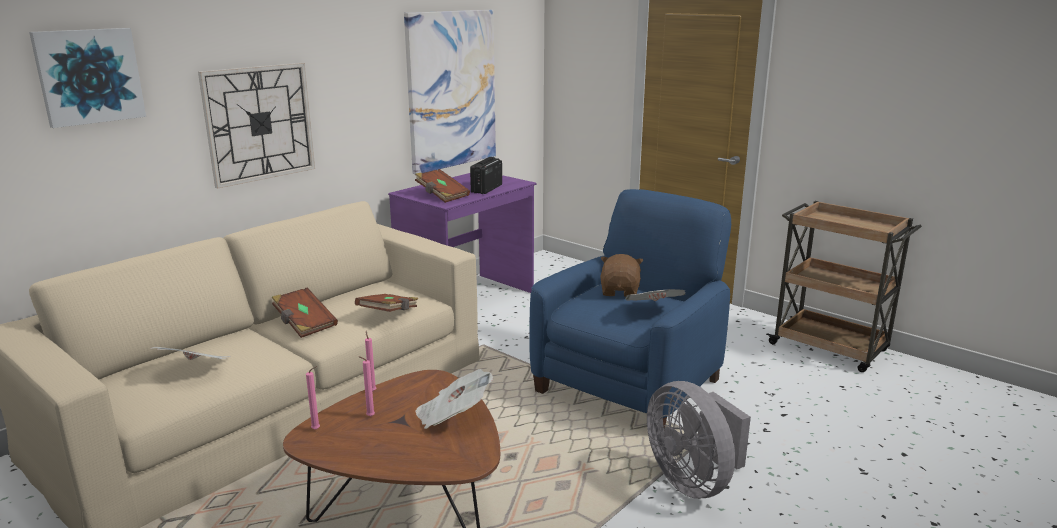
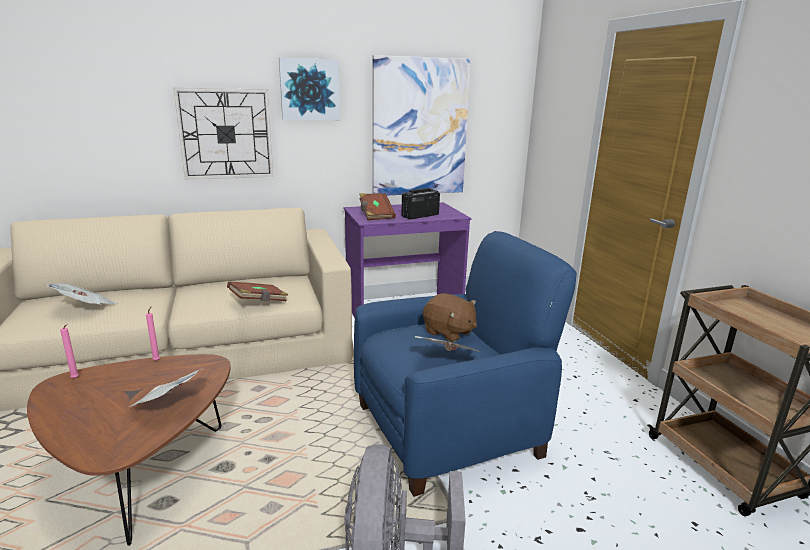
camera: 30 degrees right, 0 degrees up
(89, 76) = (85, 82): picture -> picture (309, 89)
(304, 324) = (197, 294): brown book -> none
(369, 416) = (120, 381): pink candle -> none
(620, 292) = (449, 332): brown plush toy -> brown plush toy turned 90 degrees clockwise

